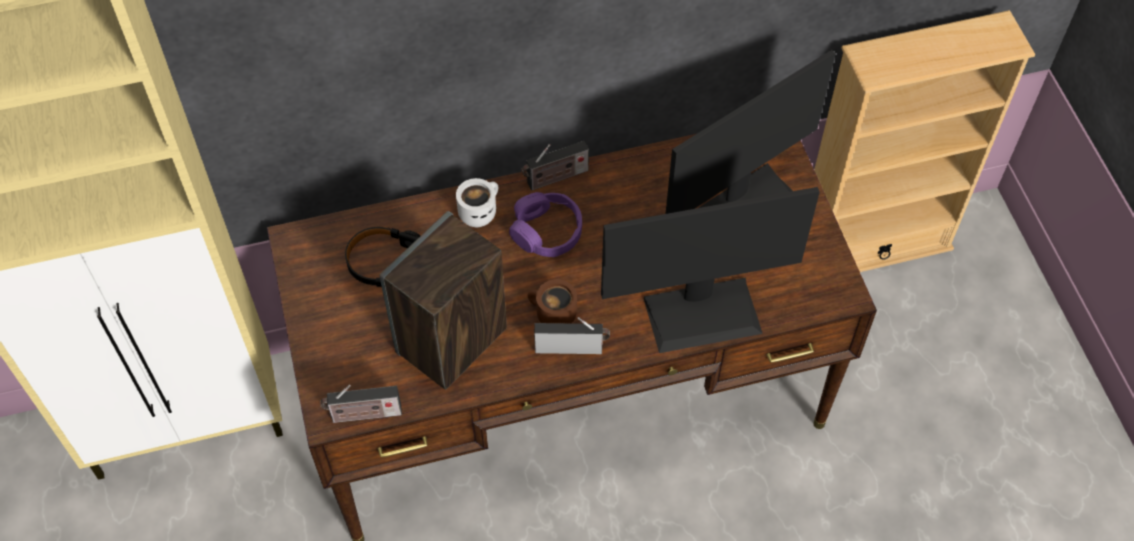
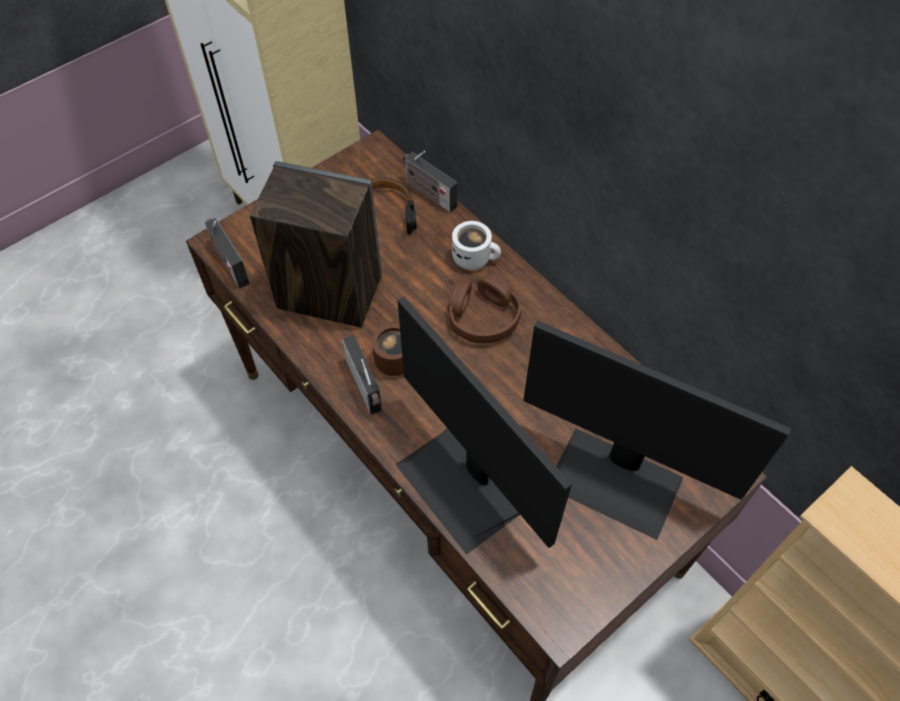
camera: 65 degrees right, 0 degrees up
(546, 231) = (483, 317): purple headphones -> brown headphones
(555, 178) = (546, 300): radio -> radio (428, 193)

